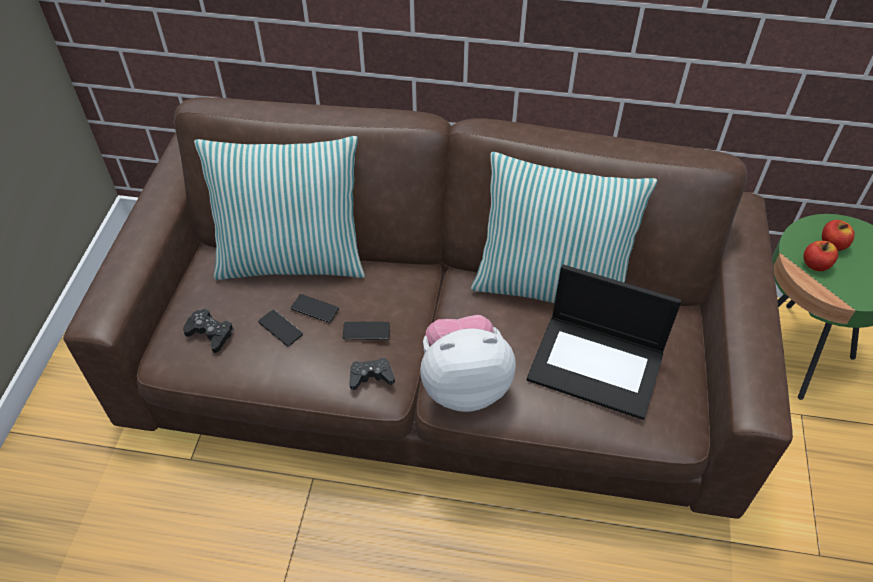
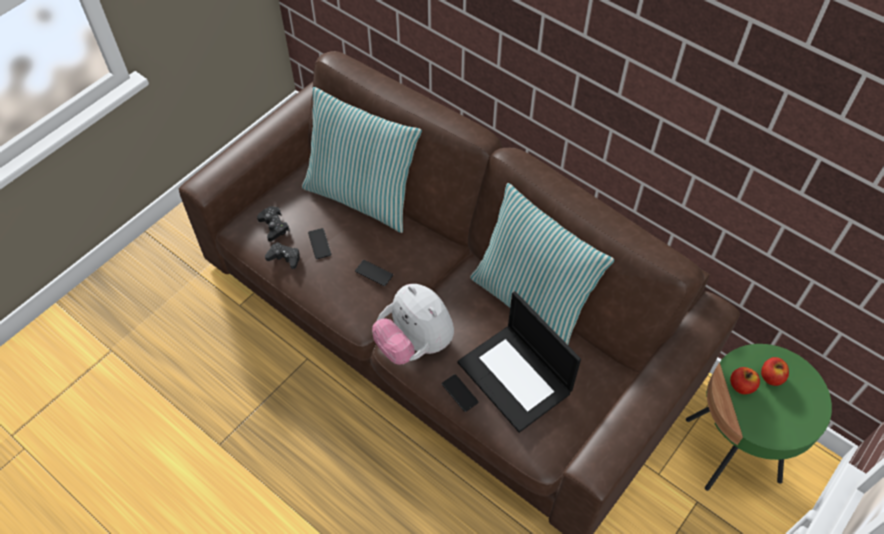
camera: 30 degrees right, 5 degrees up
(315, 309) = (350, 240): phone -> phone (459, 393)
(371, 377) = (356, 307): black game controller -> black game controller (284, 258)
(464, 384) = (414, 343): plush toy -> plush toy turned 150 degrees counterclockwise

